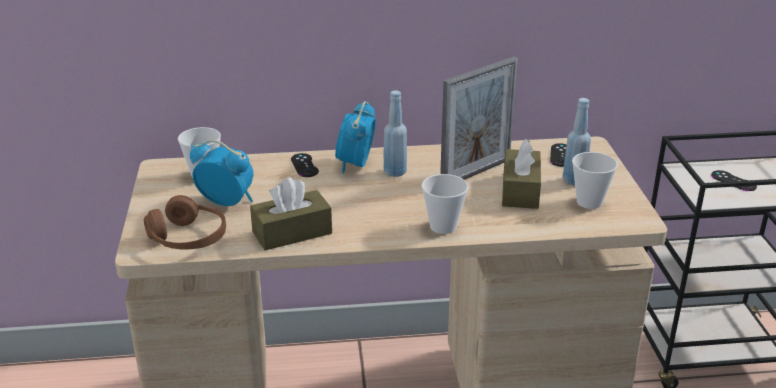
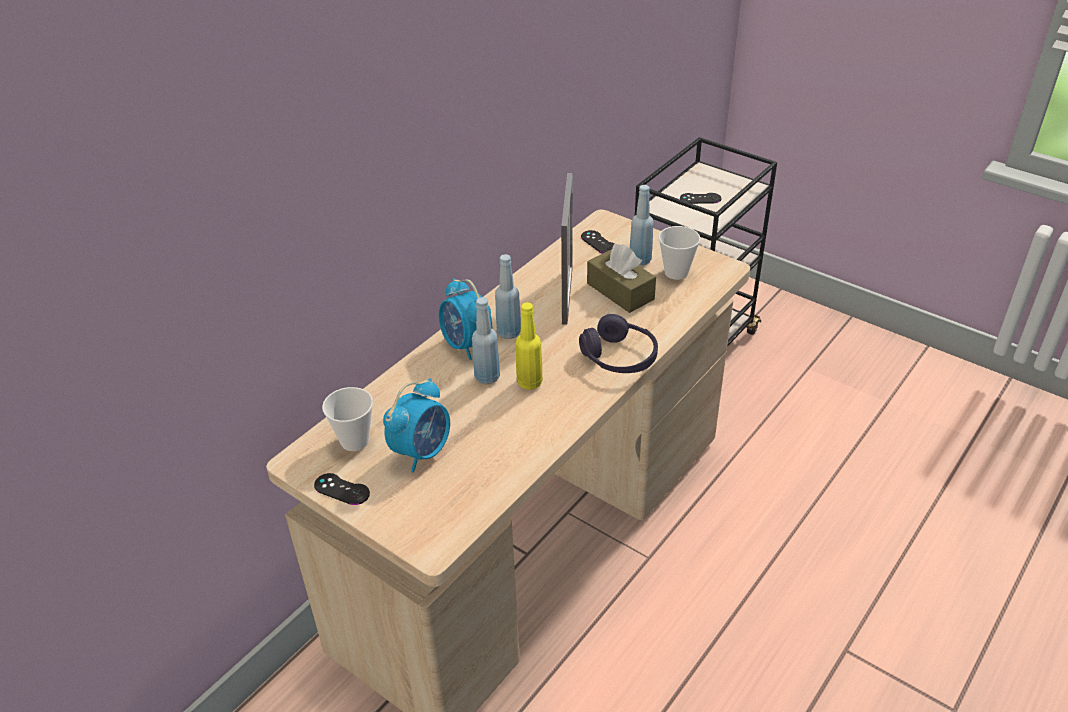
camera: 45 degrees left, 10 degrees up
(188, 238) = (452, 507): brown headphones -> none
(226, 202) = (422, 451): alarm clock -> alarm clock turned 150 degrees clockwise
(292, 232) = (524, 440): brown tissue box -> none
(304, 165) = (426, 373): black game controller -> black game controller (342, 489)
(335, 187) = (487, 377): none -> blue bottle
(355, 205) = (529, 382): none -> yellow bottle
(443, 226) = (619, 357): cup -> purple headphones

